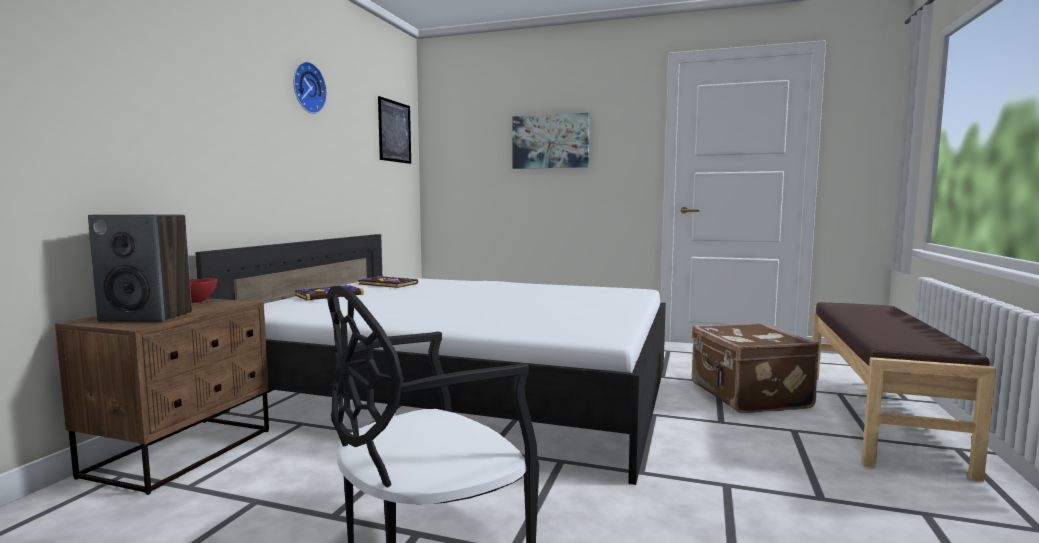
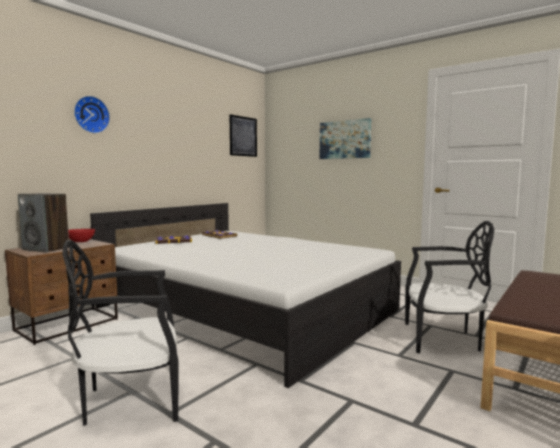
camera: 20 degrees right, 0 degrees up
(307, 88) = (172, 114): wall clock -> wall clock (90, 115)
(747, 396) = (443, 339): brown suitcase -> black chair

